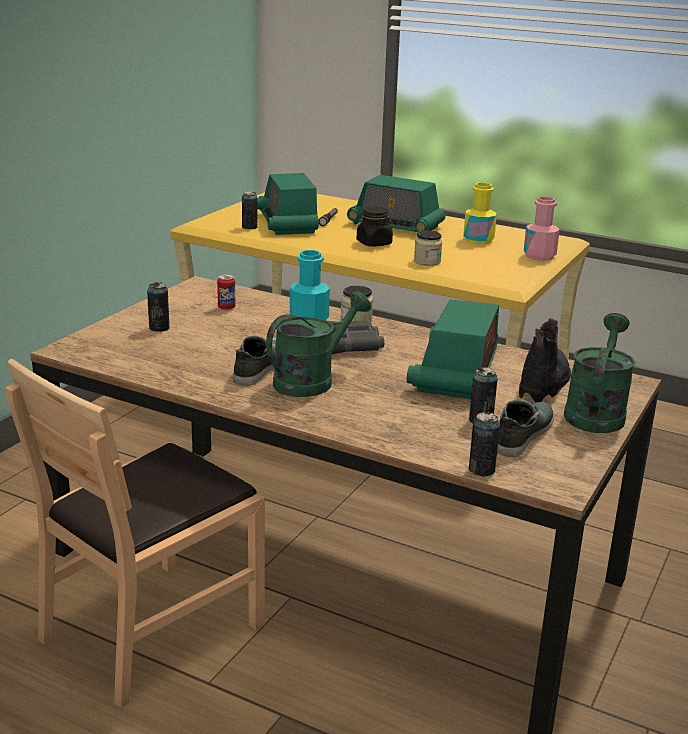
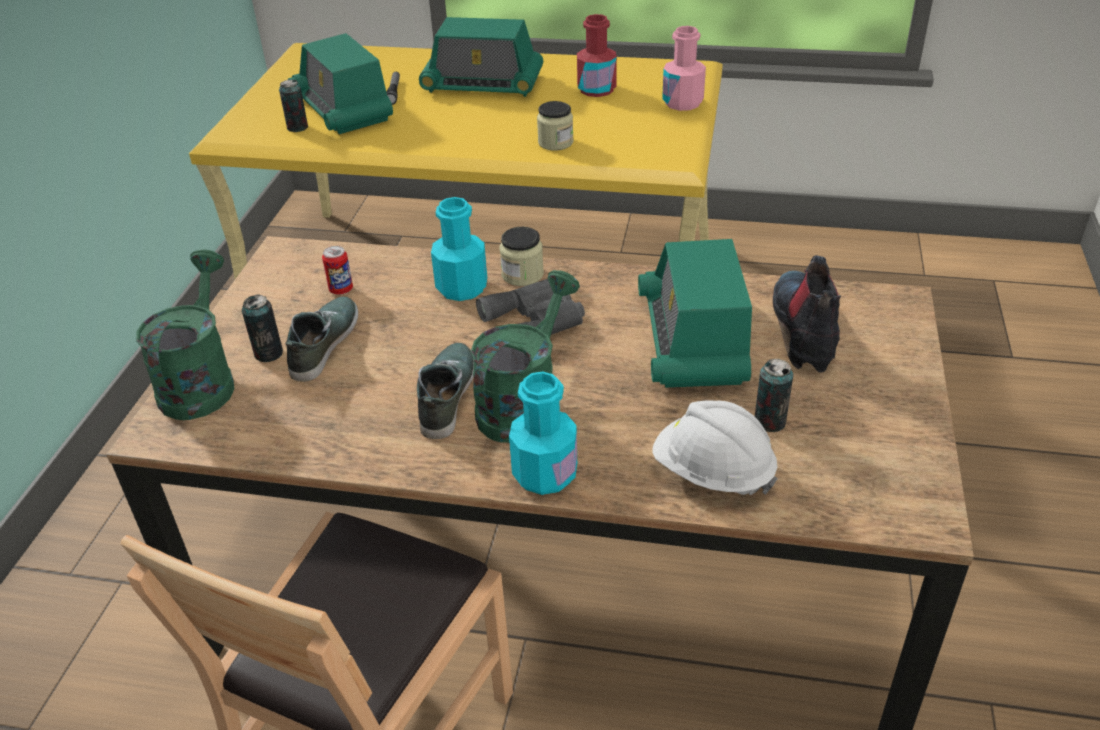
camera: 15 degrees left, 15 degrees up
(302, 414) = (545, 474): none -> turquoise bottle
(374, 243) = (473, 123): black jar -> none
(420, 435) = (712, 472): none -> white hard hat
(478, 240) = (596, 89): yellow bottle -> red bottle
(481, 470) = (820, 517): can -> none
(522, 434) = (831, 433): shoe -> shoe (323, 344)
(595, 412) = (892, 367): green watering can -> green watering can (201, 381)

